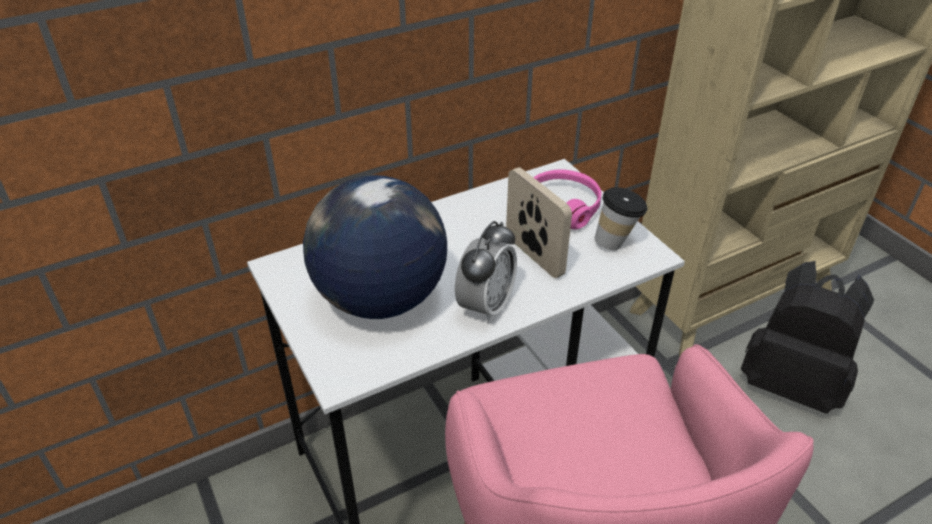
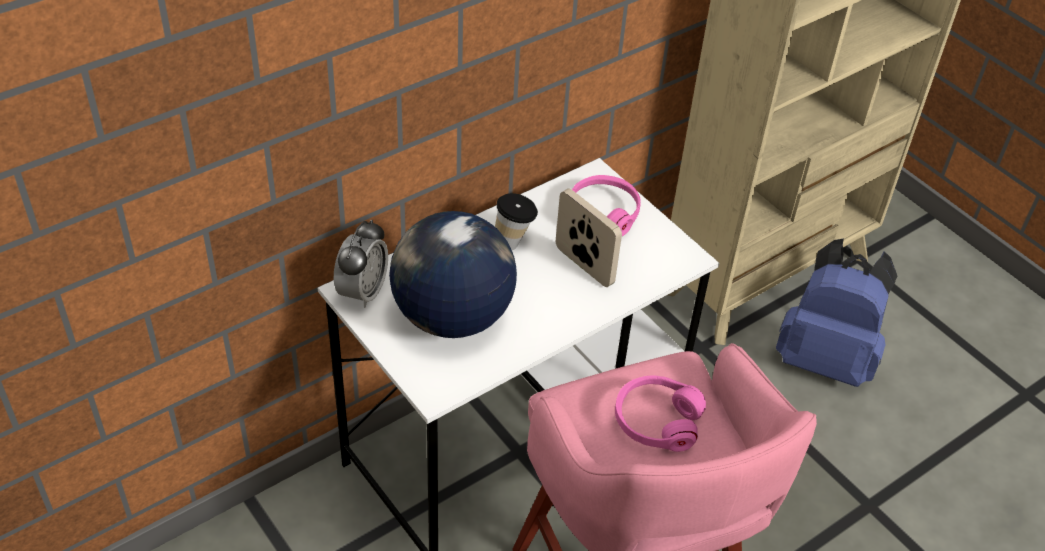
camera: 10 degrees left, 5 degrees up
(485, 306) = (548, 318): alarm clock -> alarm clock (363, 292)
(599, 431) = (656, 421): none -> pink headphones
(616, 242) = (657, 247): cup -> cup (513, 242)
(791, 383) = (825, 359): black backpack -> blue backpack

